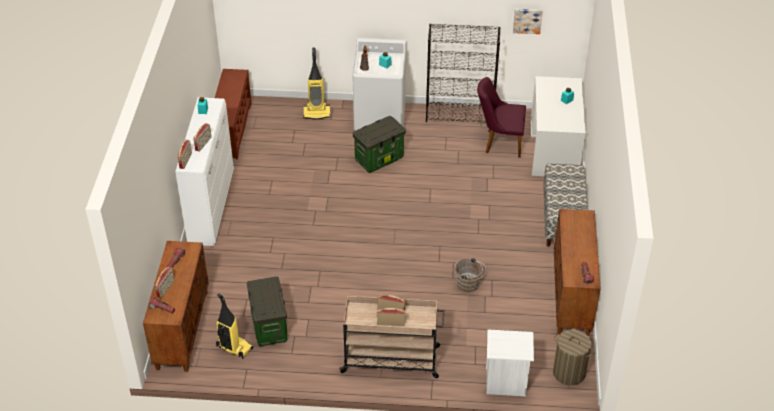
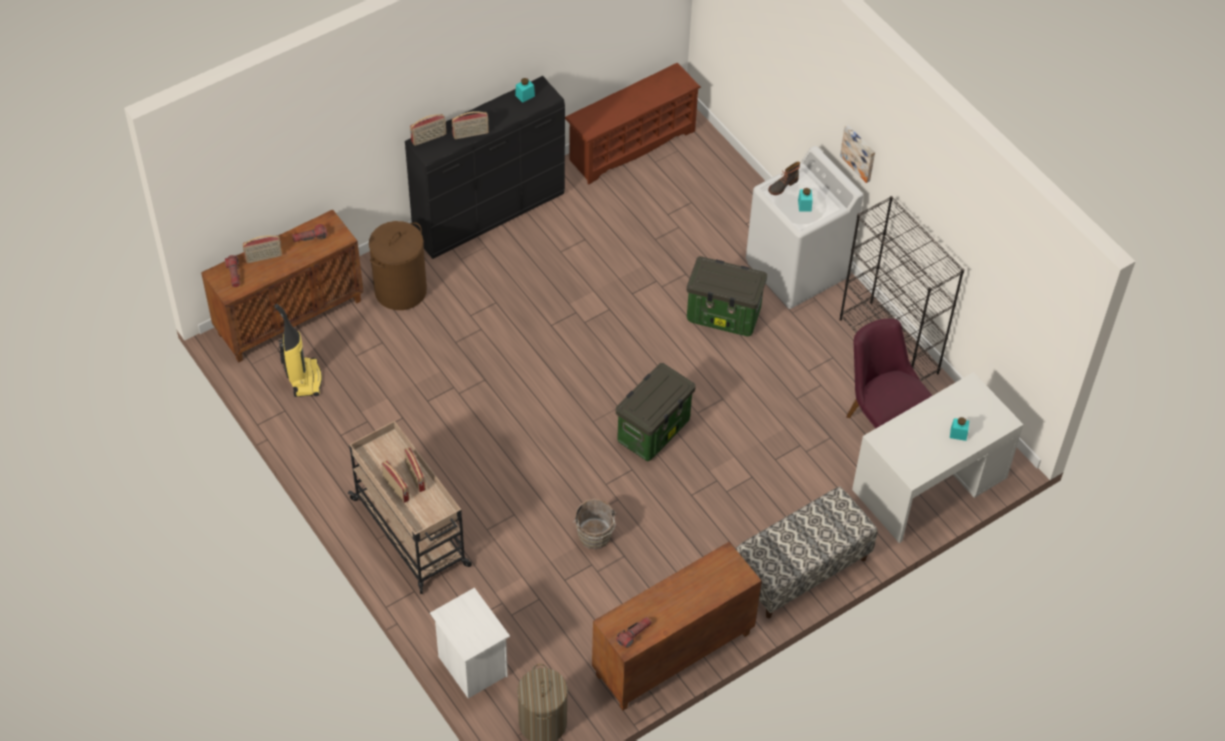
camera: 50 degrees right, 10 degrees up
(212, 207) = (490, 216): white dresser -> black dresser
(219, 271) = (400, 290): none -> brown laundry basket
(268, 326) = (361, 388): storage box -> storage box (653, 430)
(317, 113) = (743, 203): vacuum cleaner -> none
(527, 20) = (1000, 290): picture -> picture (859, 153)

